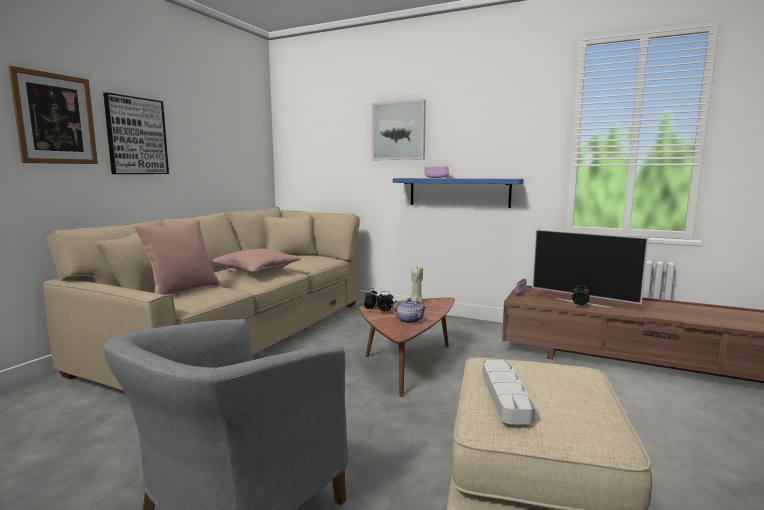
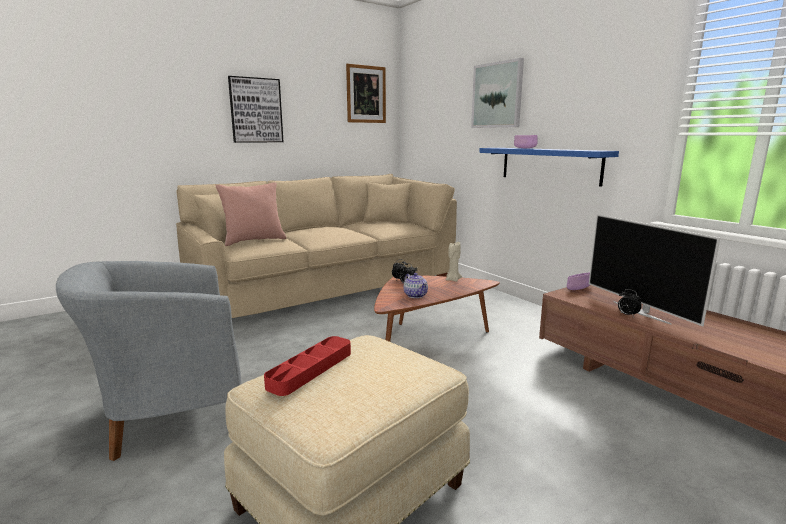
camera: 30 degrees right, 5 degrees up
(55, 119) = (189, 100): picture -> picture (366, 94)
(257, 271) = (333, 232): pink pillow -> none
(505, 395) = (311, 369): grey tray -> red tray

